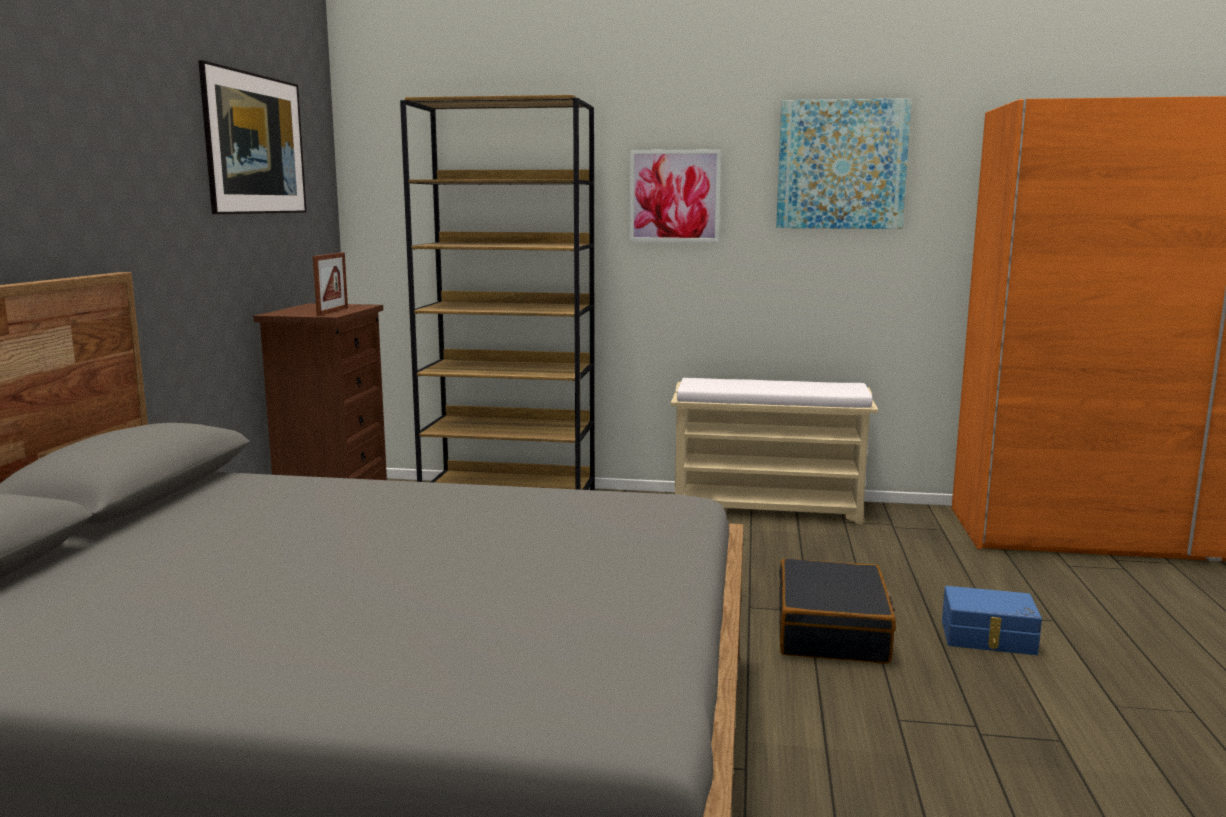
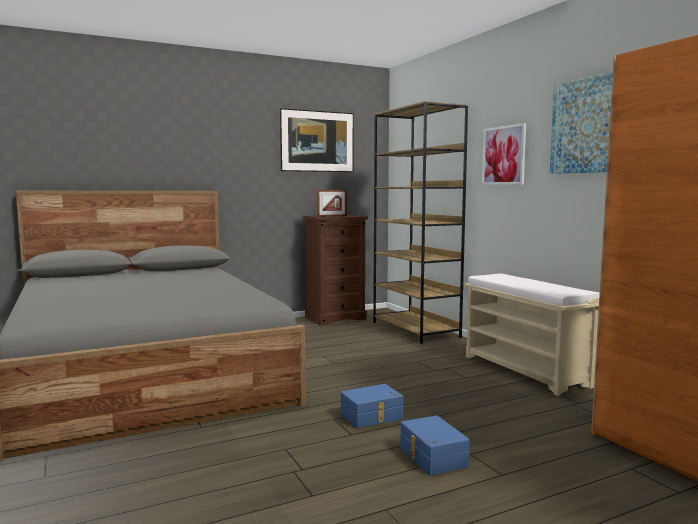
camera: 55 degrees right, 5 degrees down
(832, 631) = (372, 417): black suitcase -> blue storage box

